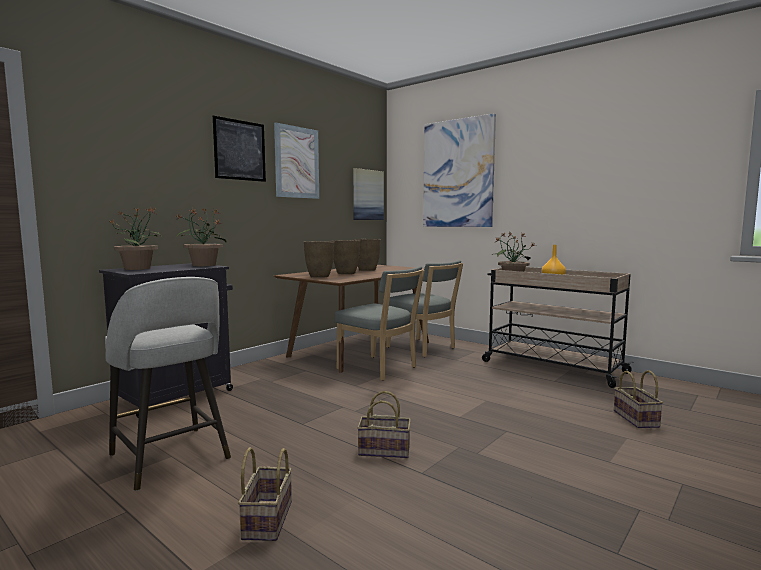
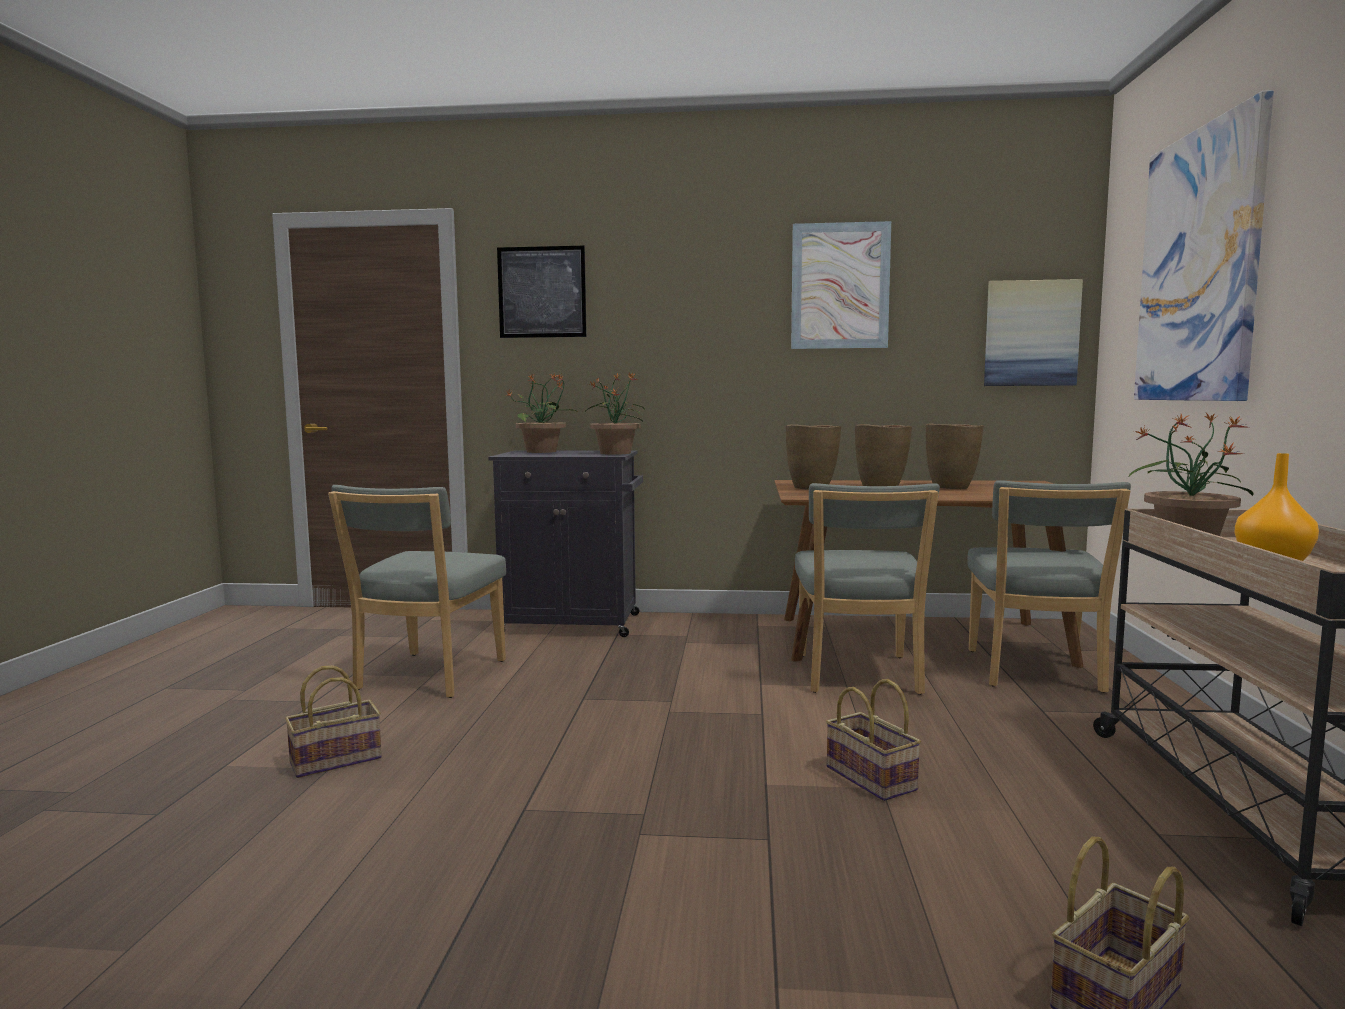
camera: 55 degrees right, 0 degrees up
(171, 458) = (427, 677): grey stool -> grey chair
(240, 150) = (724, 280): picture -> picture (542, 292)
(385, 450) = (566, 767): basket -> basket (873, 779)

